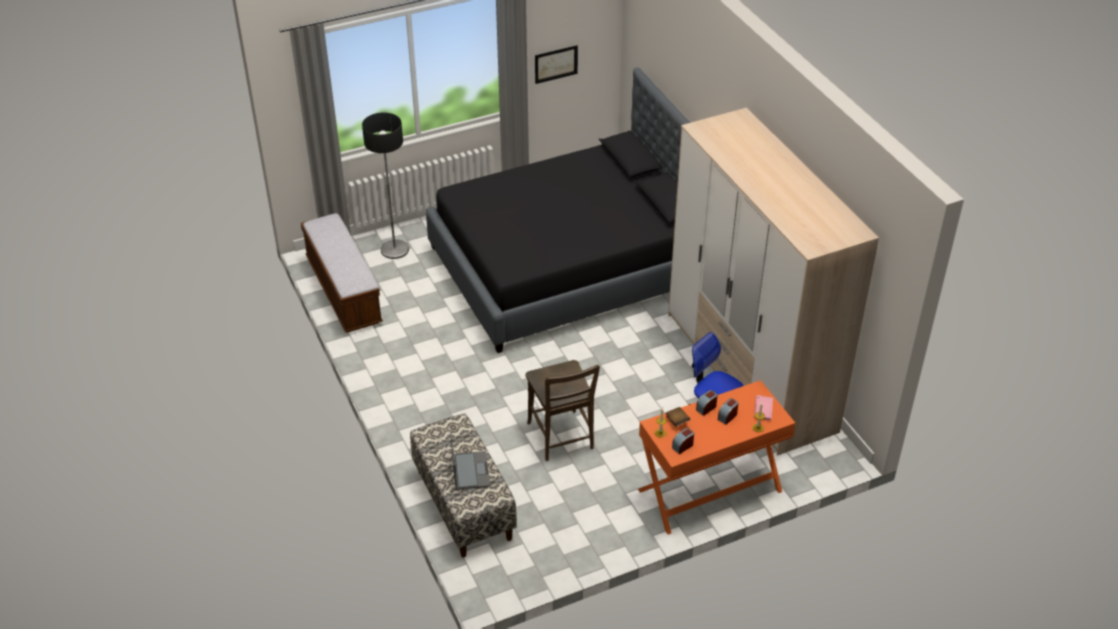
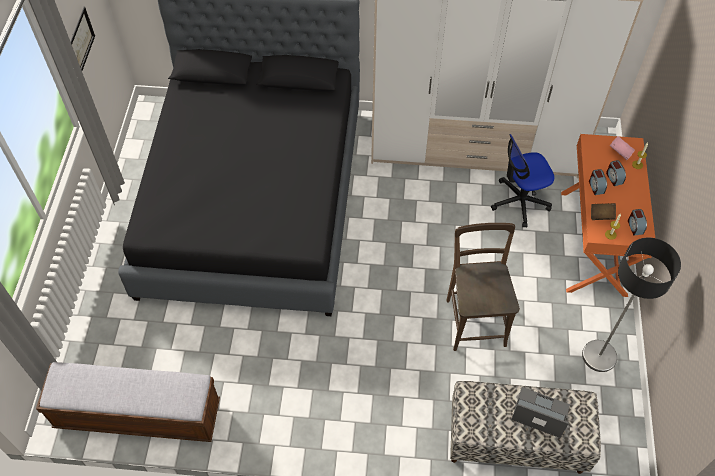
camera: 60 degrees left, 15 degrees up
(394, 250) = (111, 336): floor lamp -> floor lamp (599, 356)
(561, 438) = (475, 319): brown chair -> brown chair turned 105 degrees counterclockwise

